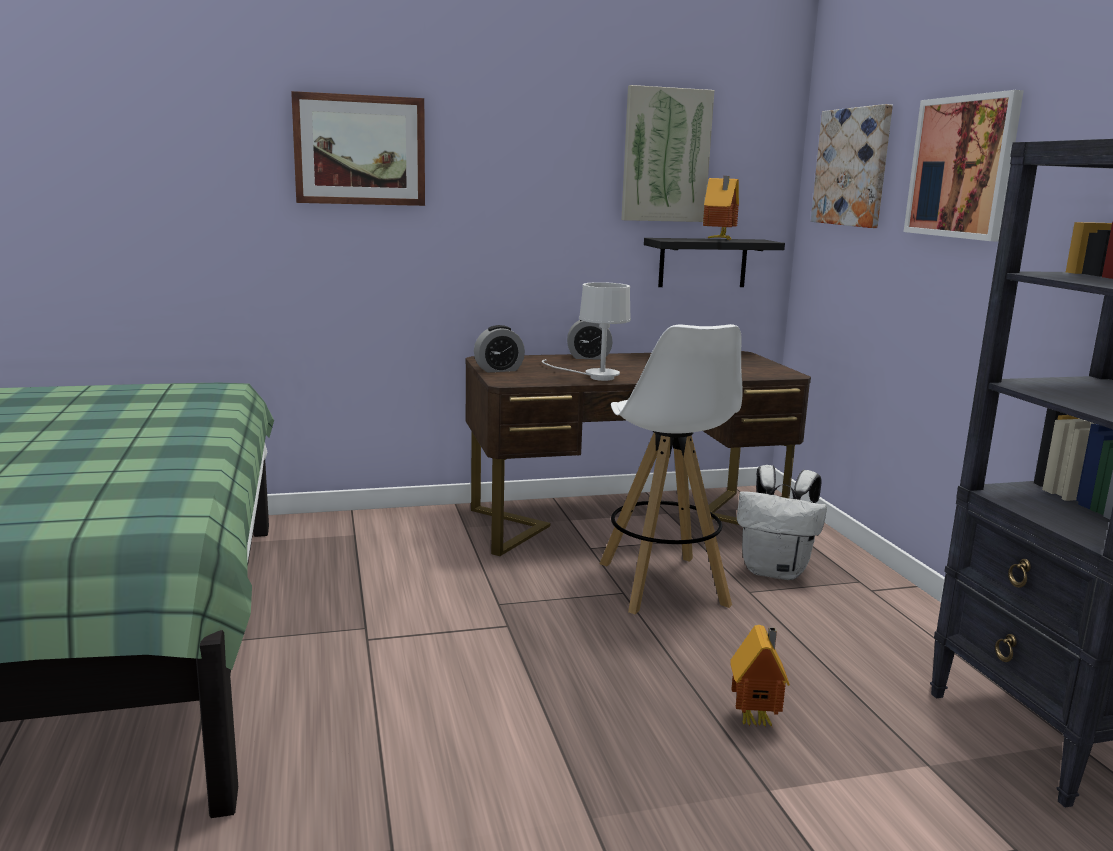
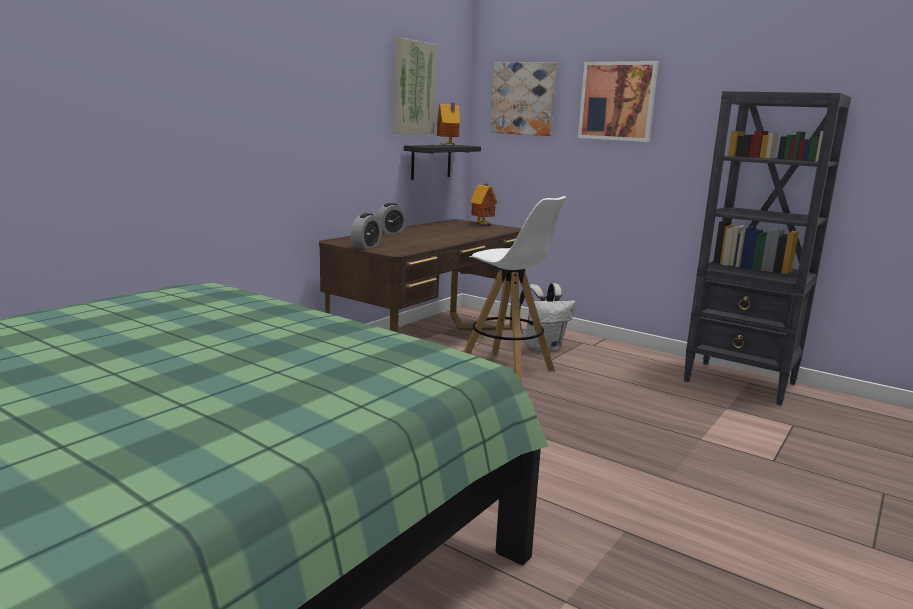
camera: 40 degrees left, 0 degrees up
(360, 150) = (240, 77): picture -> none
(593, 376) = (429, 243): white table lamp -> none
(757, 719) = (649, 414): toy house -> toy house (483, 224)

